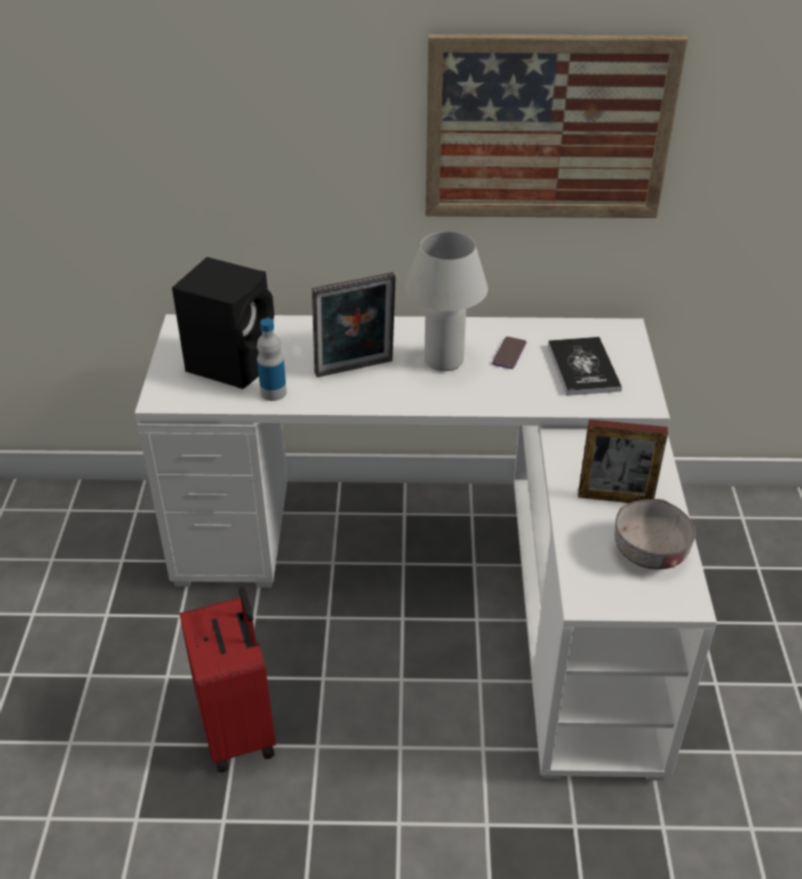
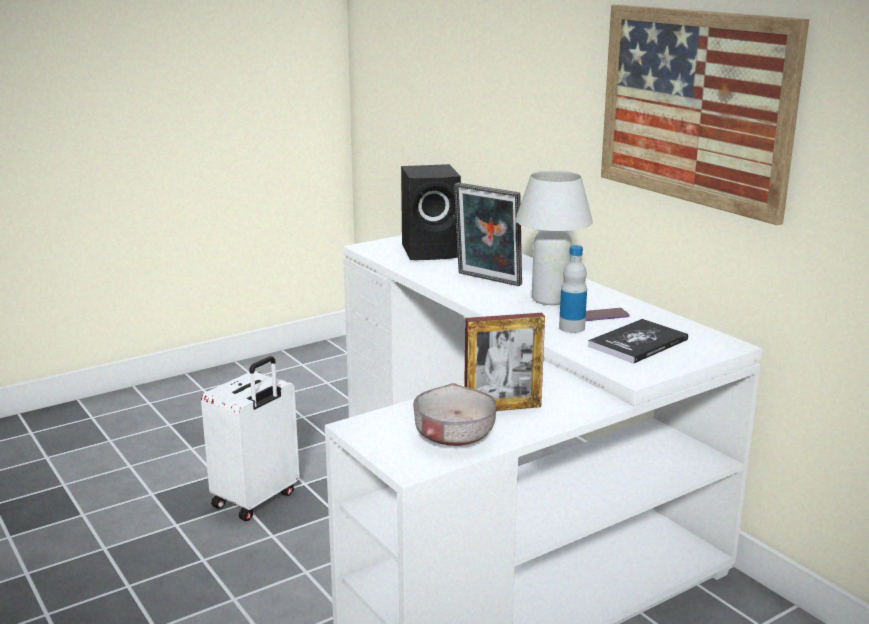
camera: 55 degrees right, 20 degrees down
(239, 730) = (256, 500): red suitcase -> white suitcase
(273, 392) = (421, 268): bottle -> bottle (572, 328)
(615, 498) = (502, 408): picture frame -> picture frame turned 75 degrees counterclockwise

